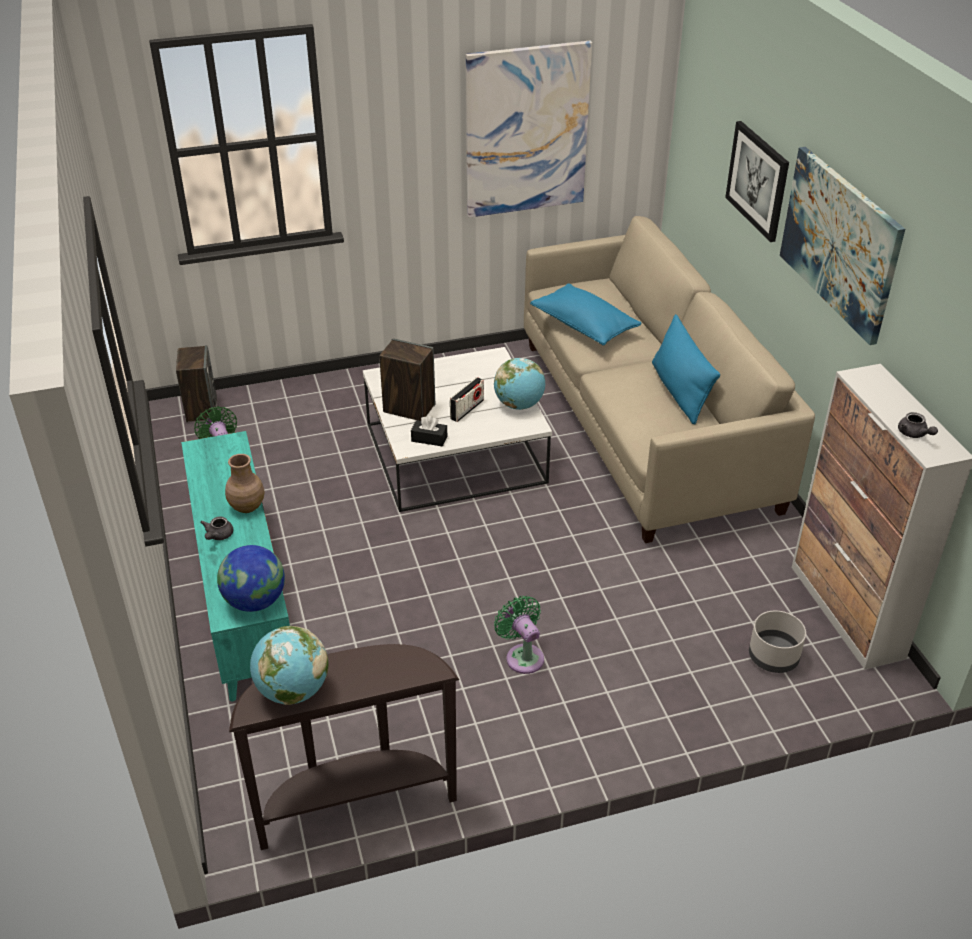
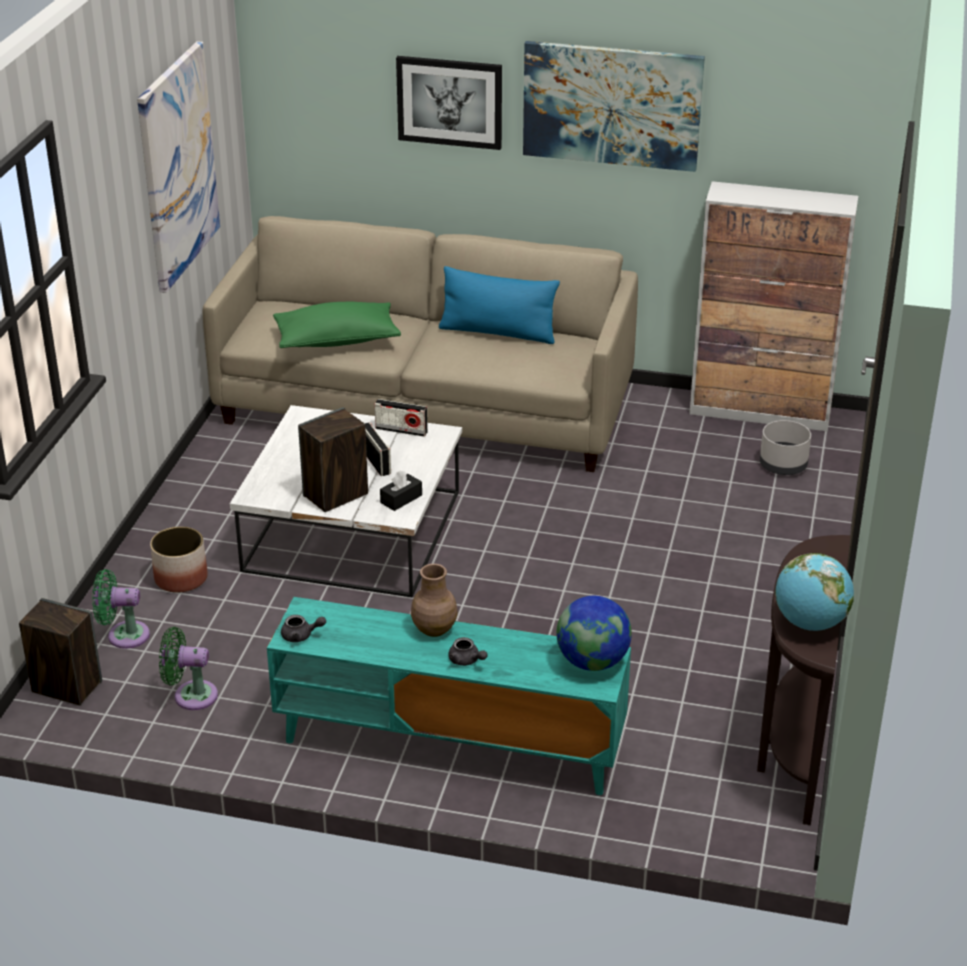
camera: 60 degrees left, 5 degrees down
(341, 404) = (180, 578): none -> planter
(519, 405) = (401, 430): globe -> radio
(522, 656) = (682, 591): green fan -> green fan (123, 635)
(584, 326) = (337, 340): blue pillow -> green pillow
(914, 434) = (813, 204): grey teapot -> grey teapot (301, 636)

